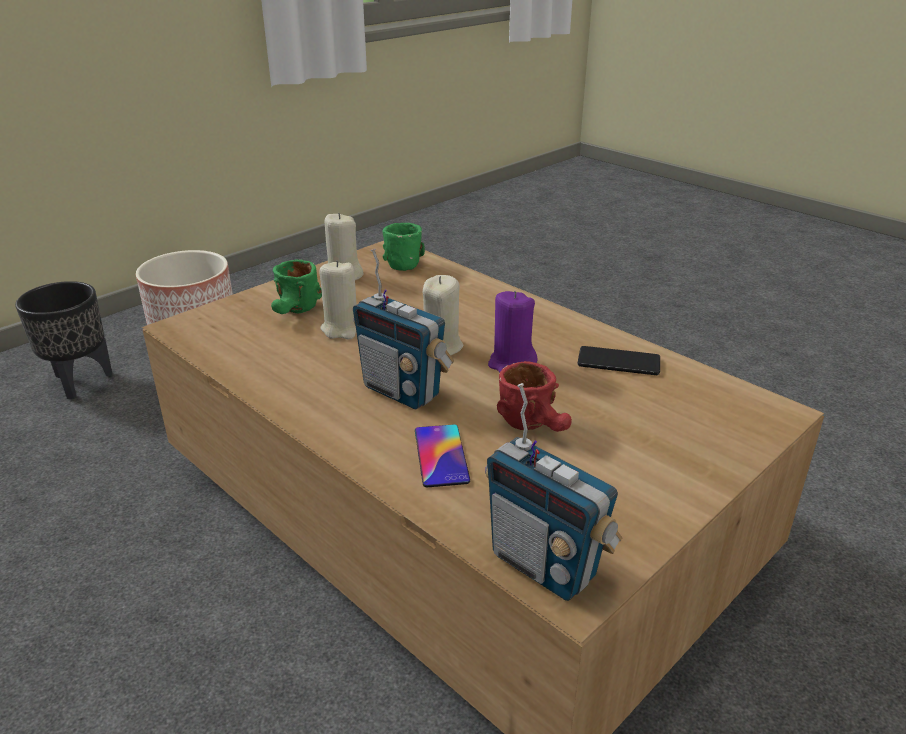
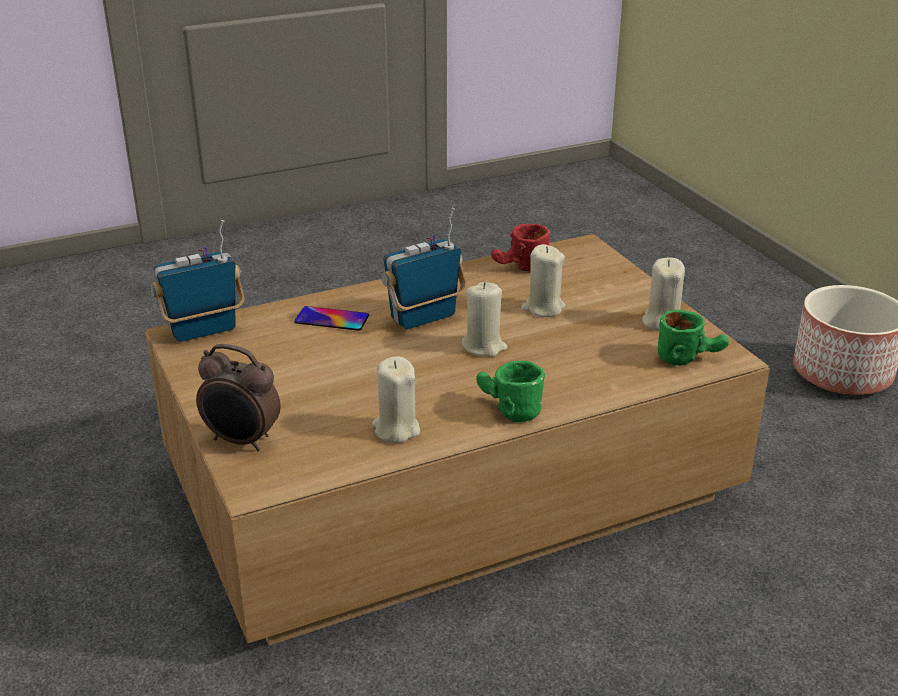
camera: 110 degrees right, 0 degrees up
(79, 381) = (736, 315): black planter -> none
(296, 312) = (587, 291): green mug -> green mug (506, 409)
(511, 363) = (432, 373): purple candle -> none
(537, 426) = (334, 363): red mug -> red mug (520, 268)
(618, 362) = (396, 429): phone -> beige candle
(727, 442) = (242, 441): none -> alarm clock

